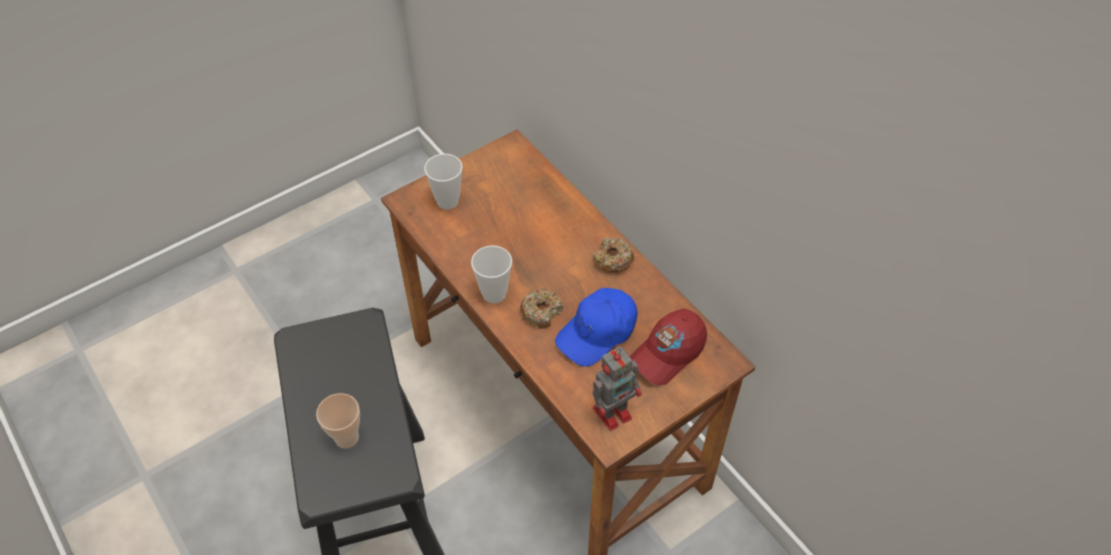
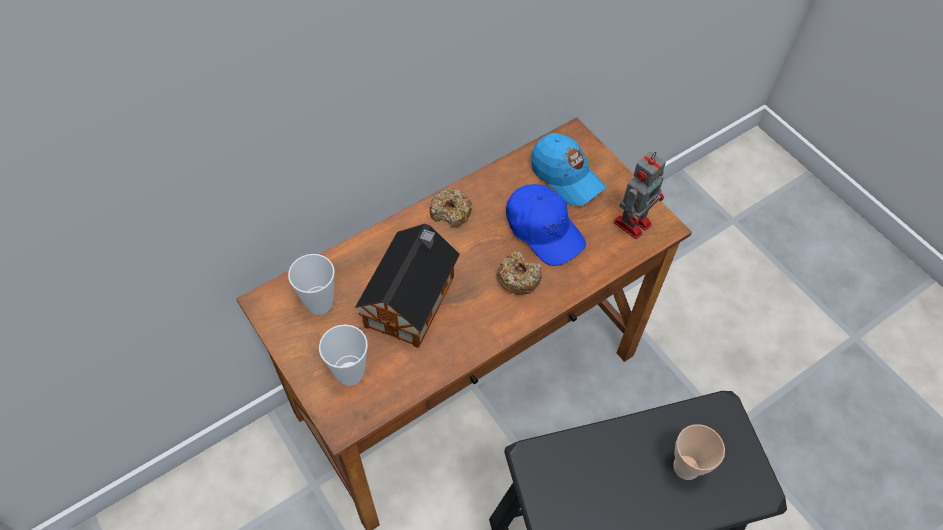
camera: 90 degrees left, 5 degrees up
(494, 294) = (494, 322): cup -> cup (319, 303)
(518, 236) = (413, 298): none -> toy house
(614, 412) = (633, 222): toy robot -> toy robot turned 75 degrees clockwise
(667, 353) = (566, 177): red cap -> blue cap

